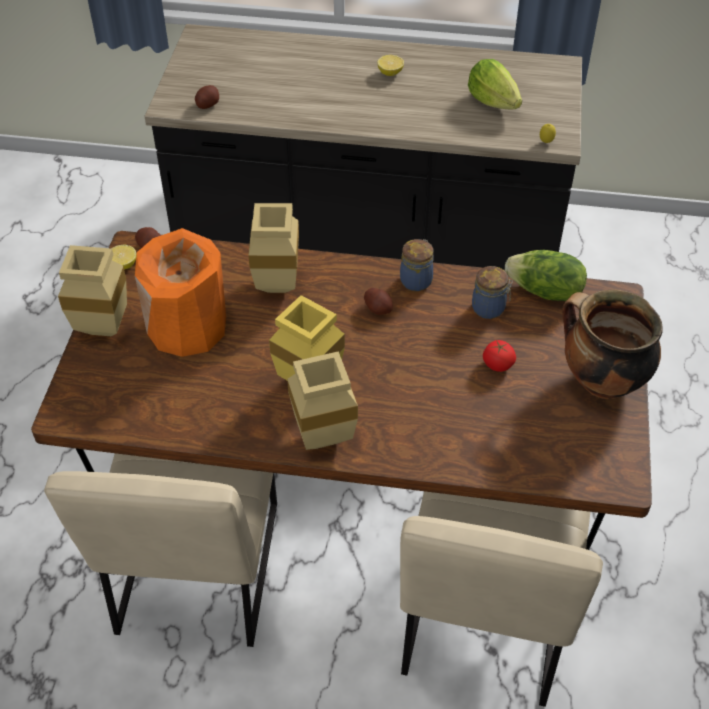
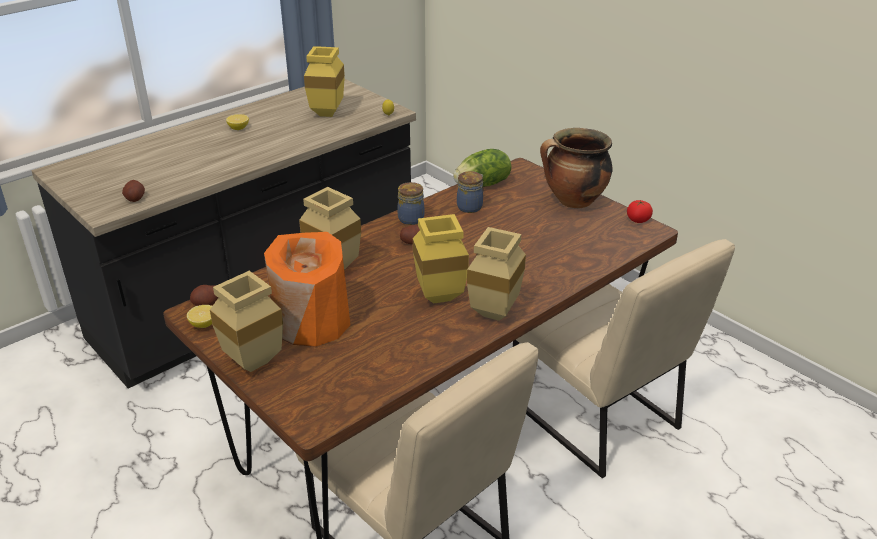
camera: 50 degrees left, 15 degrees down
(493, 101) = (326, 113): lettuce -> yellow vase
(497, 364) = (517, 225): tomato -> tomato (638, 220)

